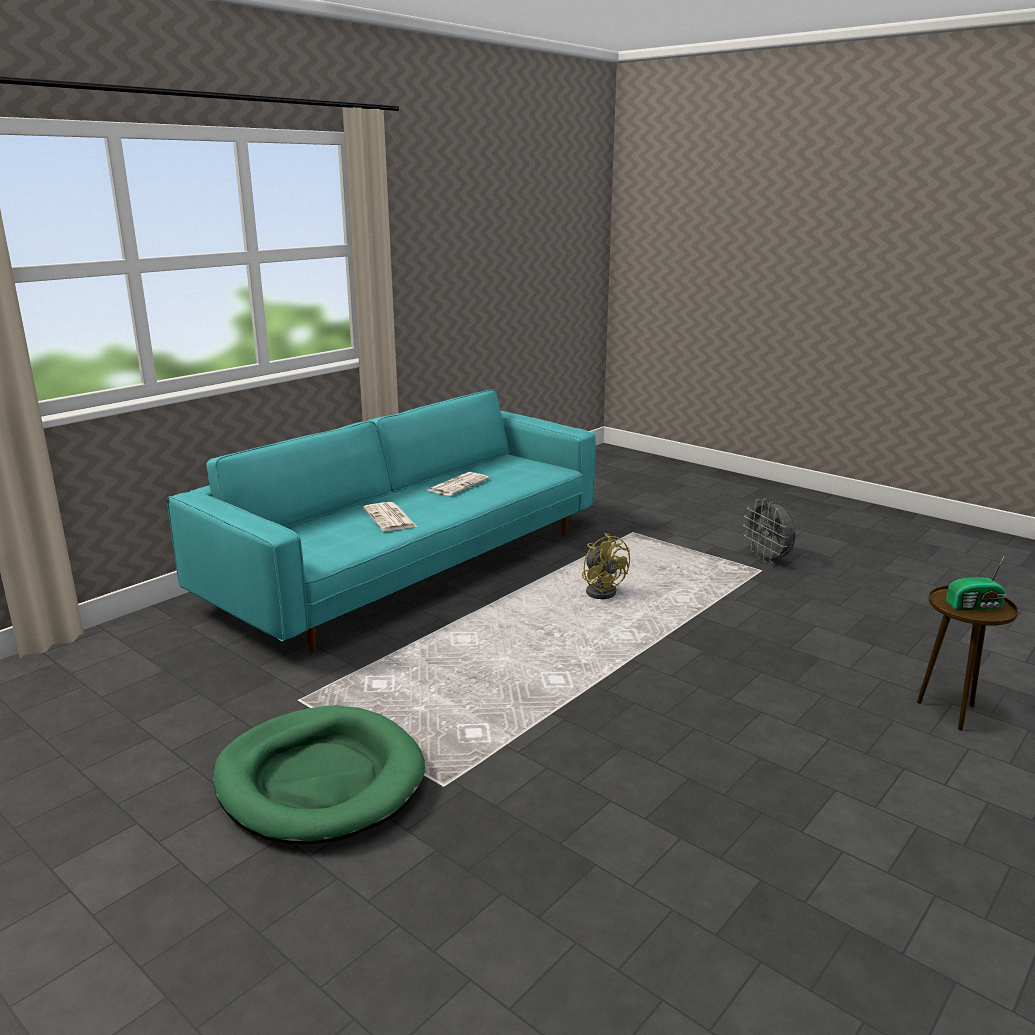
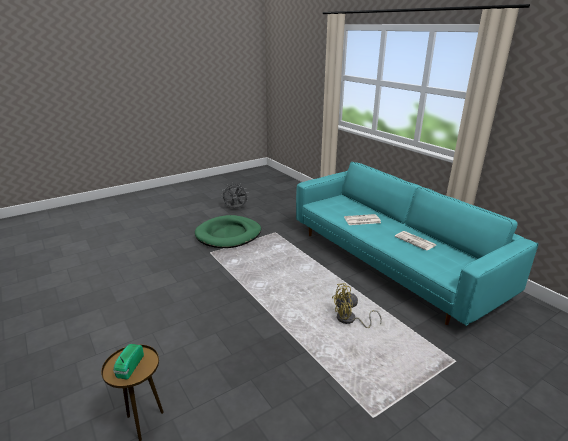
camera: 105 degrees right, 5 degrees up
(768, 559) = (399, 435): grey fan -> grey fan (235, 208)

